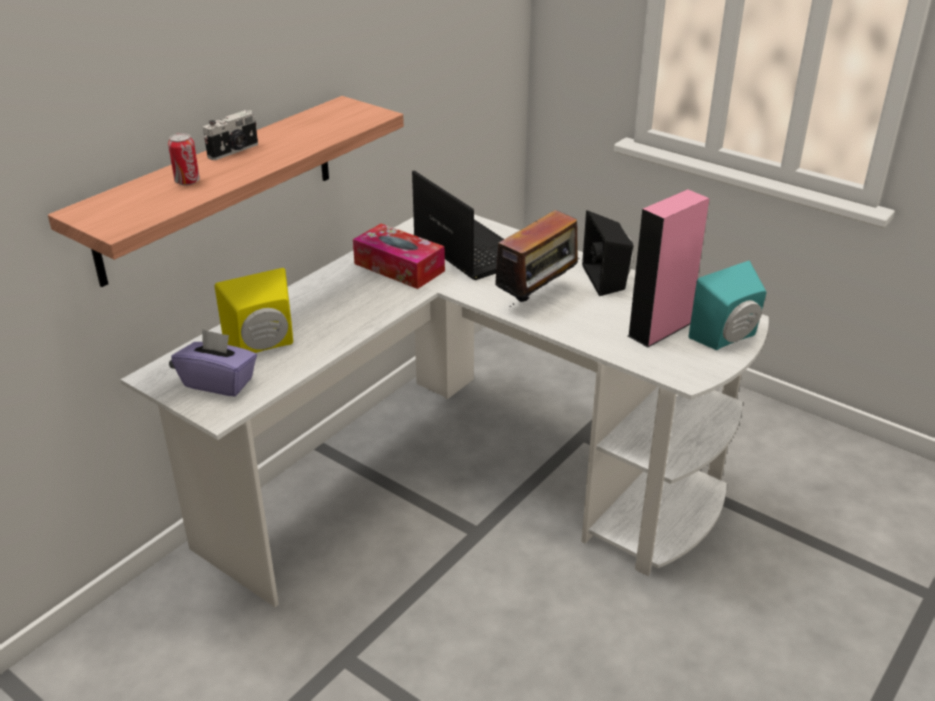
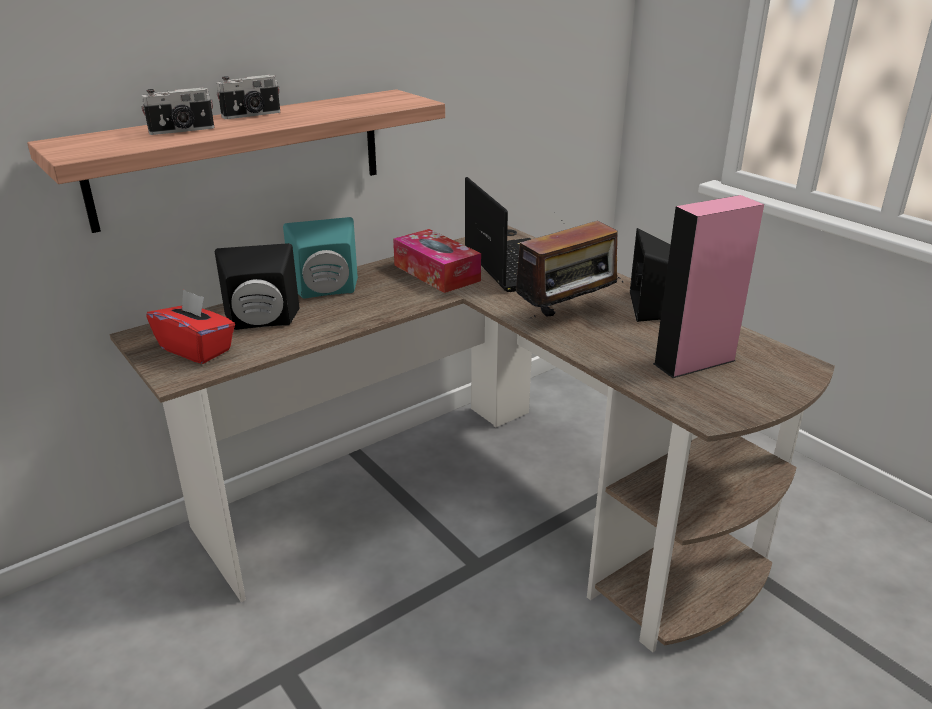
camera: 15 degrees right, 5 degrees down
(187, 182) = (182, 130): can -> camera
(219, 382) = (197, 349): purple tissue box -> red tissue box
(264, 345) = (262, 323): yellow speaker -> black speaker
(464, 479) = (483, 507): white desk -> brown desk
(728, 338) = (775, 381): turquoise speaker -> turquoise speaker (326, 292)

